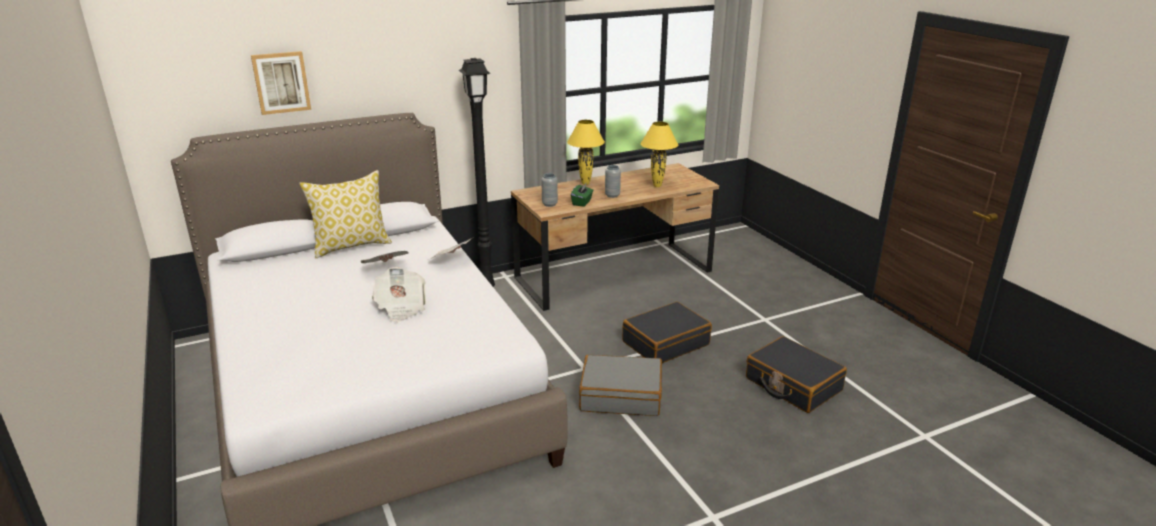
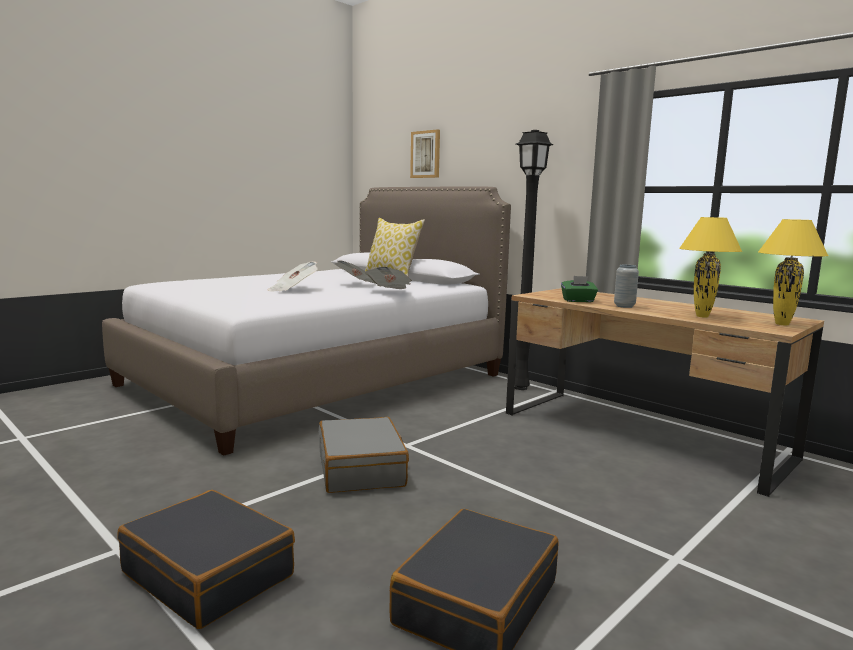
camera: 70 degrees right, 15 degrees down
(549, 204) = (551, 295): grey vase -> none
(586, 183) = (638, 299): yellow table lamp -> yellow table lamp (782, 324)
(665, 343) = (505, 482): black suitcase -> black suitcase (209, 574)

